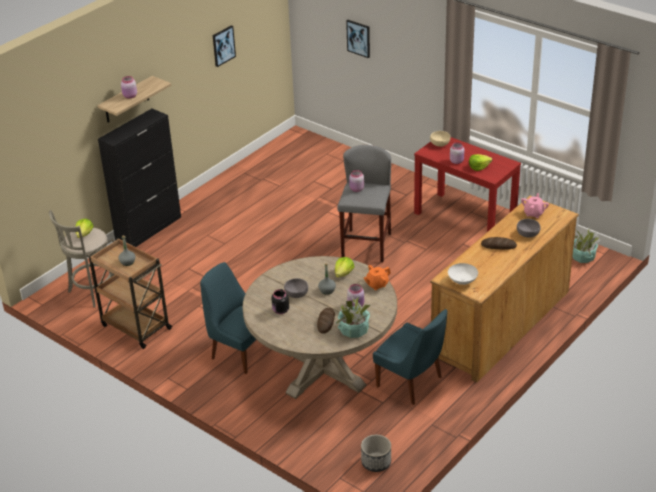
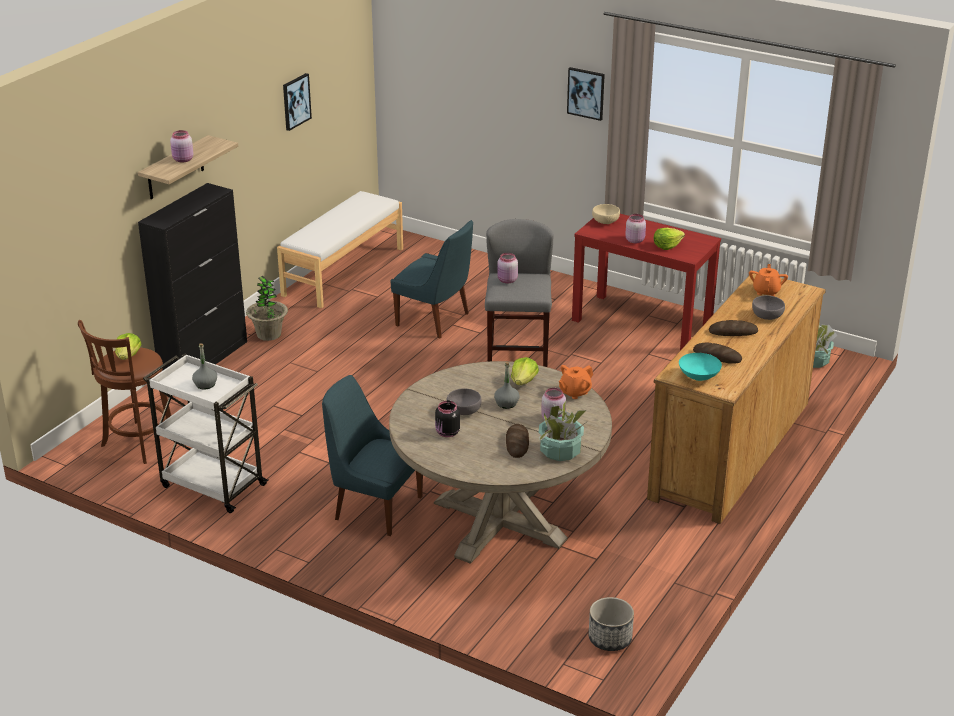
camera: 10 degrees left, 5 degrees down
(92, 292) = (137, 444): grey stool -> brown stool
(135, 326) = (211, 485): brown cart -> white cart
(197, 212) = (269, 334): none -> potted plant
(259, 163) = (343, 271): none -> white bench
(358, 38) = (478, 89): picture -> picture (586, 93)
(411, 383) = (629, 531): blue chair -> blue chair (435, 320)
(462, 281) = (698, 377): white bowl -> turquoise bowl
(480, 265) = (717, 356): none -> bread
(534, 213) = (766, 291): pink teapot -> orange teapot

